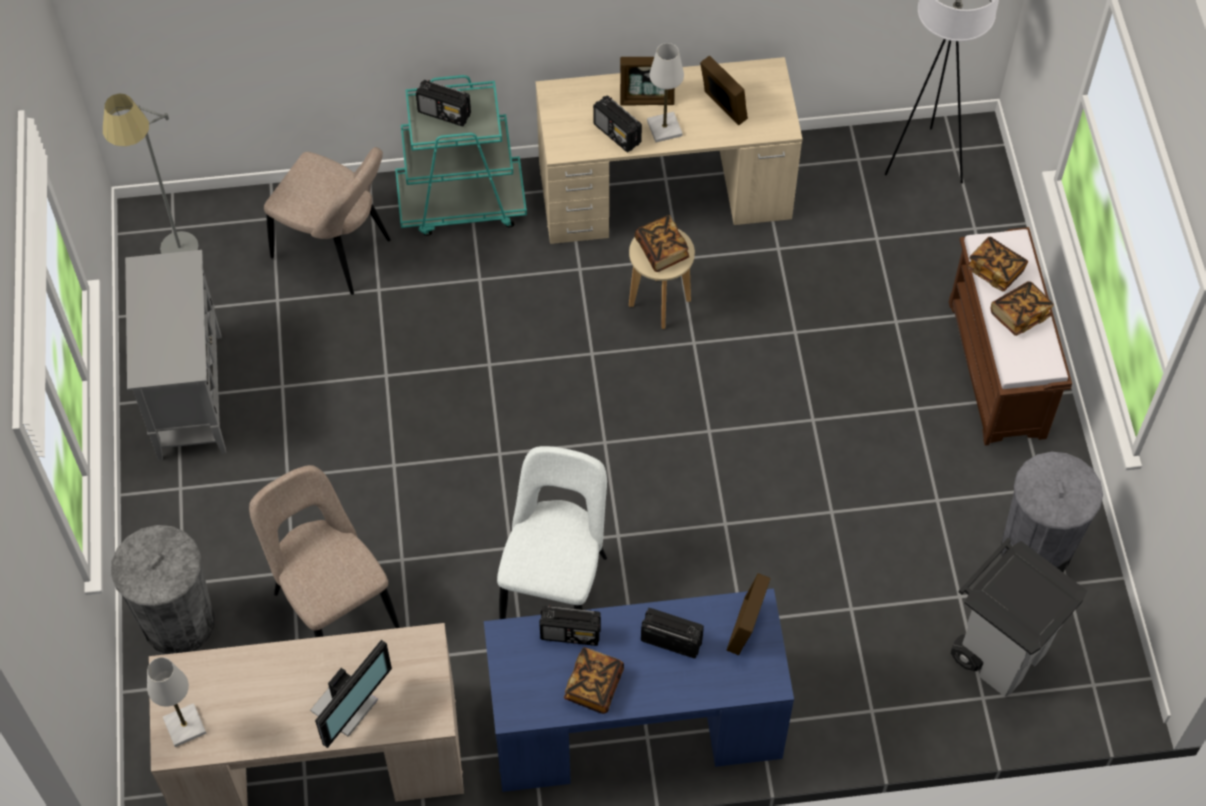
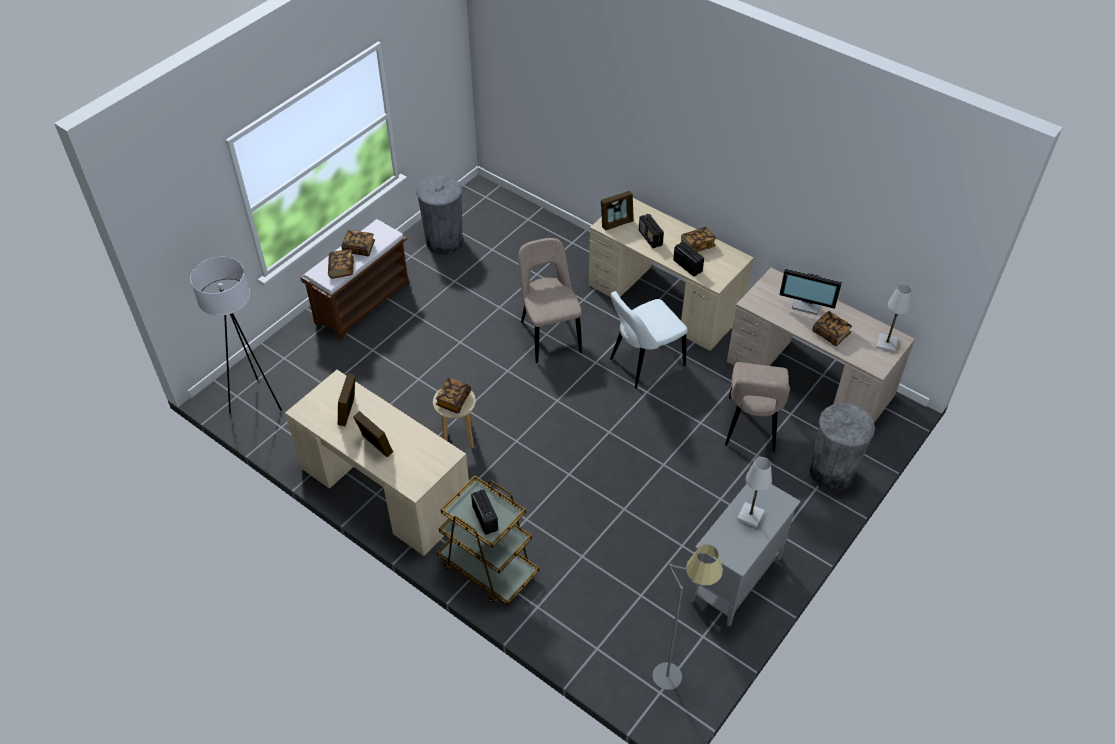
camera: 135 degrees left, 10 degrees down
(274, 678) = (830, 334): none -> book
(336, 251) = (582, 597): beige chair -> beige chair (549, 335)
(347, 706) = (807, 304): monitor -> monitor turned 150 degrees counterclockwise
(462, 202) = (488, 568): turquoise cart -> brown cart
(617, 134) = (413, 440): radio -> none
(634, 720) = (665, 300): blue desk -> beige desk
(664, 128) = (388, 424): white table lamp -> white table lamp (750, 515)
(1000, 650) = (502, 226): grey trash can -> none

